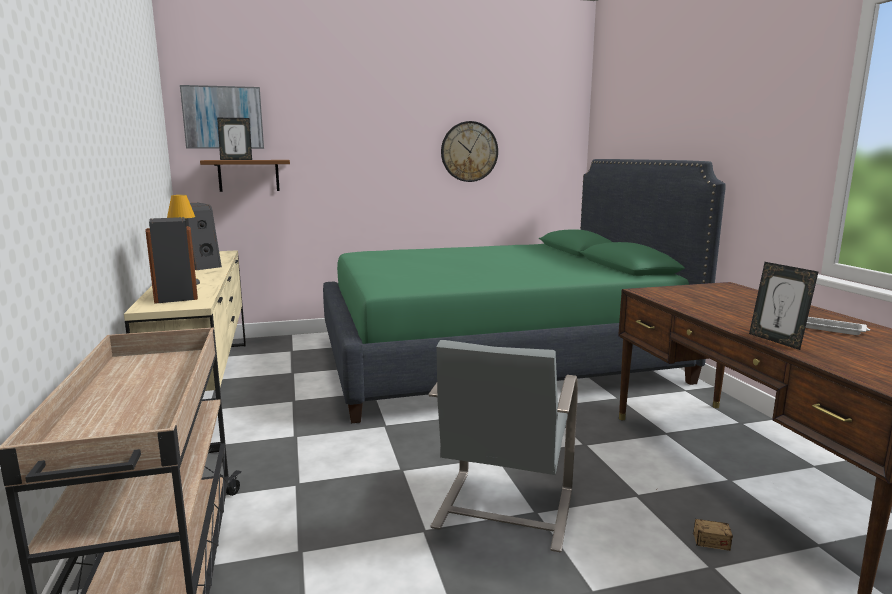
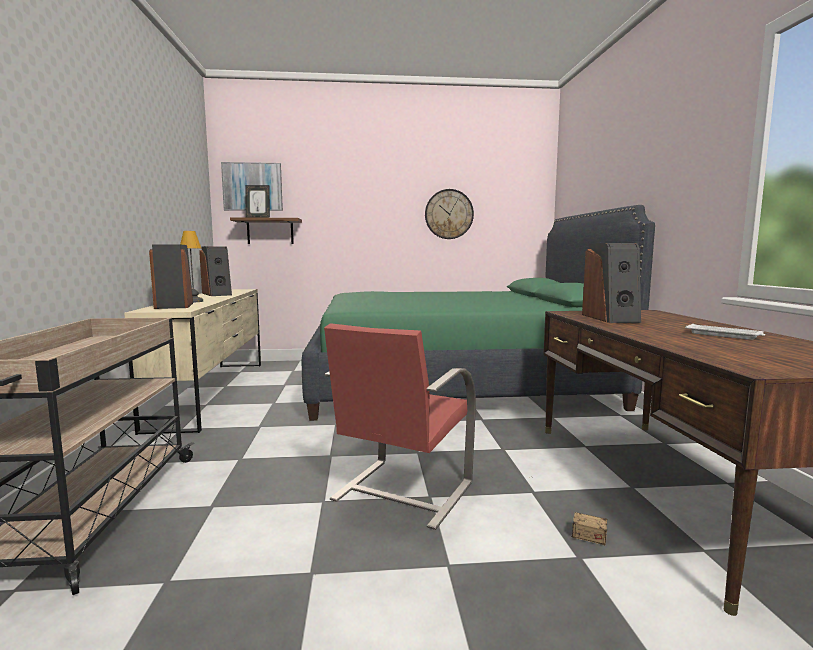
camera: 10 degrees right, 5 degrees down
(503, 510) = (401, 492): grey chair -> red chair
(700, 301) = (611, 318): none -> speaker
(776, 341) = (659, 340): picture frame -> none

